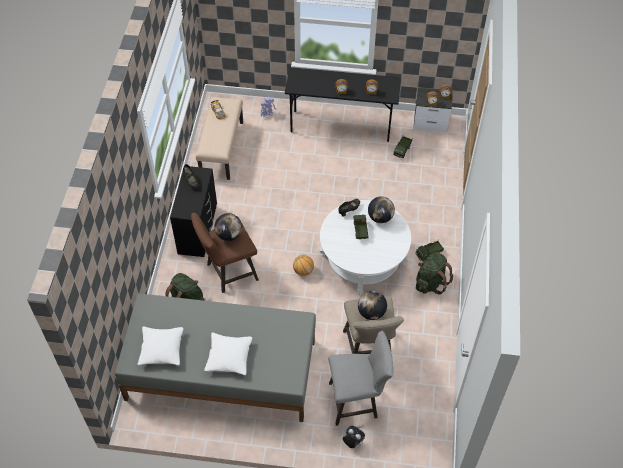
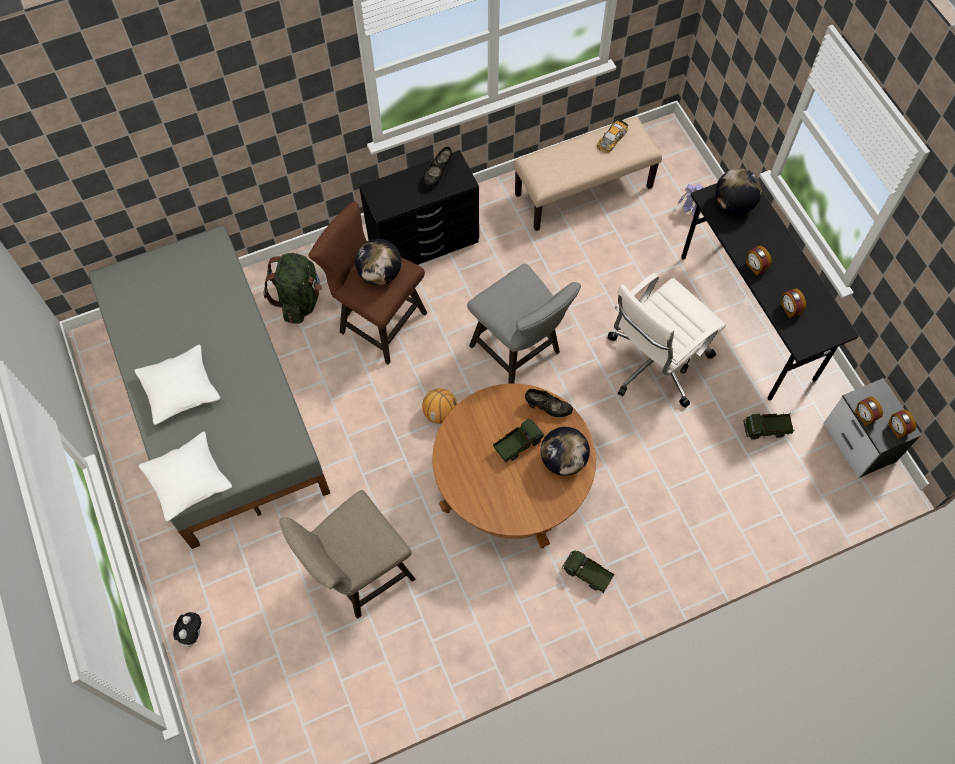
camera: 60 degrees right, 10 degrees up
(161, 349) = (150, 302): white pillow -> white pillow (188, 480)
(339, 172) = (654, 363): none -> white office chair
(357, 400) = (263, 604): grey stool -> grey stool (519, 352)
(363, 260) = (512, 484): white coffee table -> brown coffee table
(371, 312) = (356, 537): globe -> globe (733, 204)
(430, 282) = (534, 604): green backpack -> none

